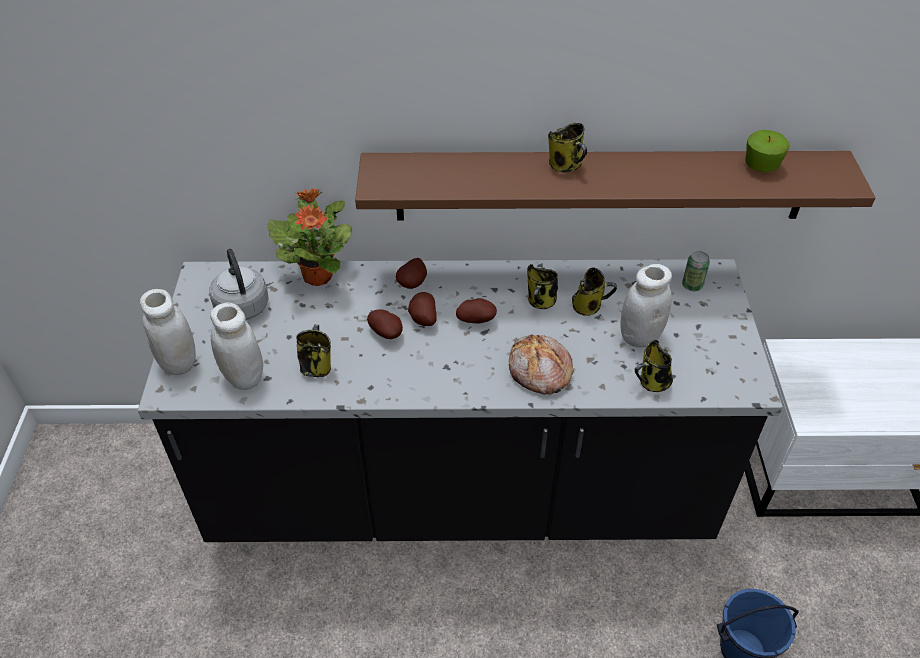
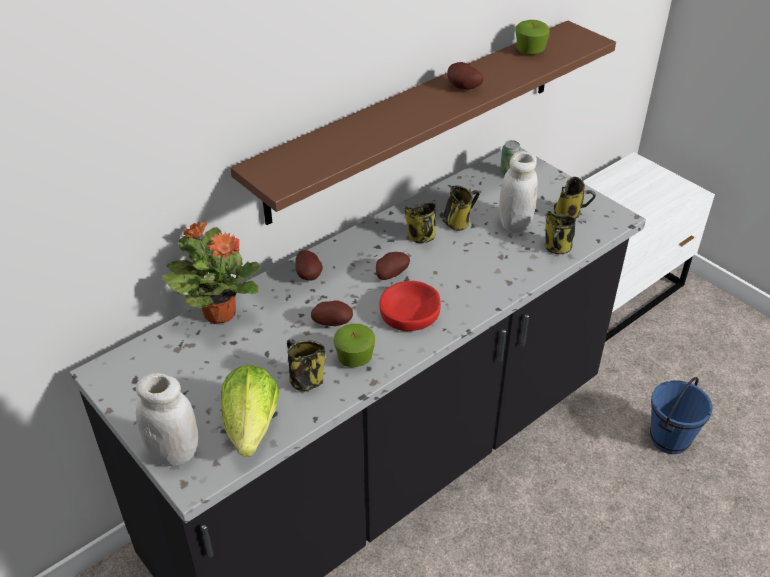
camera: 40 degrees left, 5 degrees down
(241, 305) = (176, 373): grey kettle -> none
(244, 377) = (252, 426): white jar -> lettuce
(369, 372) = (354, 358): none -> apple
(422, 319) = (348, 297): potato -> potato (462, 88)
(454, 362) = (410, 313): none -> red bowl
(538, 371) = (477, 284): bread -> none
(566, 165) = (405, 105): mug -> mug (569, 214)

